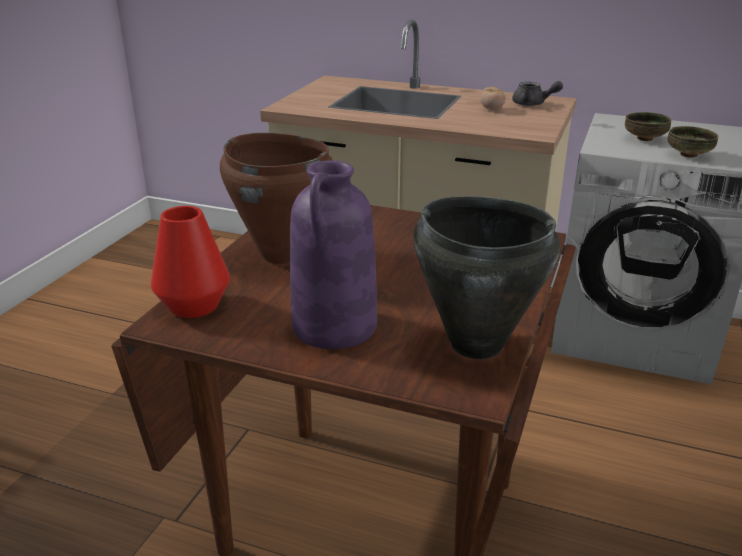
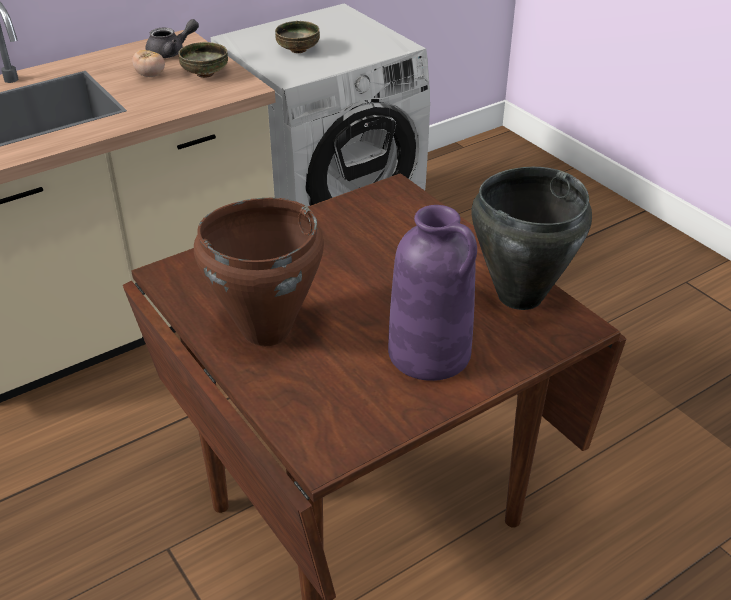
camera: 55 degrees left, 10 degrees up
(194, 305) = (308, 423): red vase -> none
(688, 155) = (353, 53): bowl -> bowl (204, 74)

